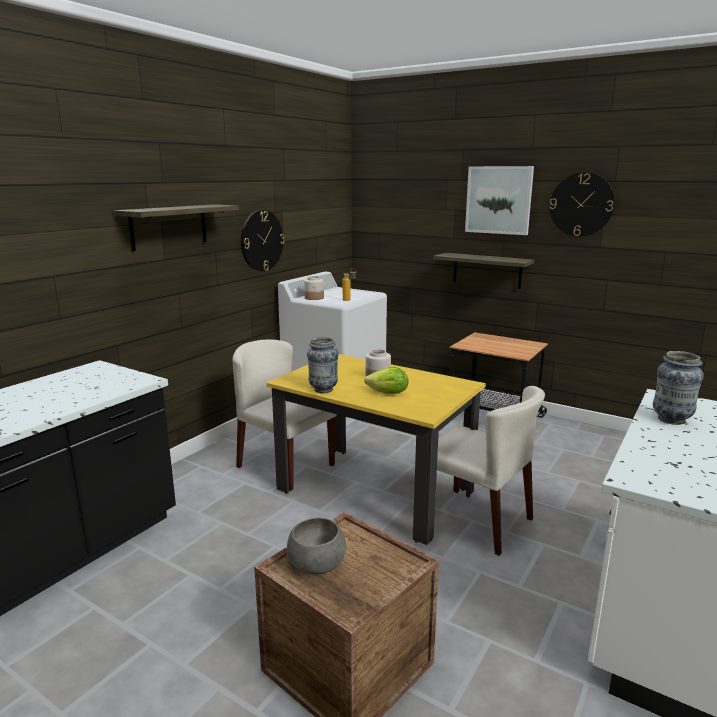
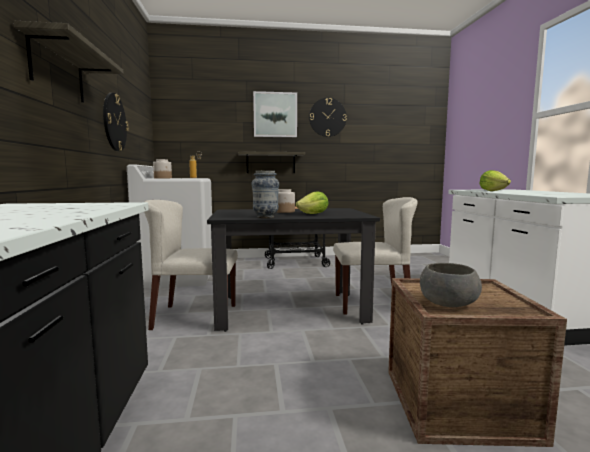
camera: 40 degrees left, 10 degrees down
(374, 491) = (290, 310): yellow dining table -> black dining table
(671, 420) = (493, 191): vase -> lettuce

